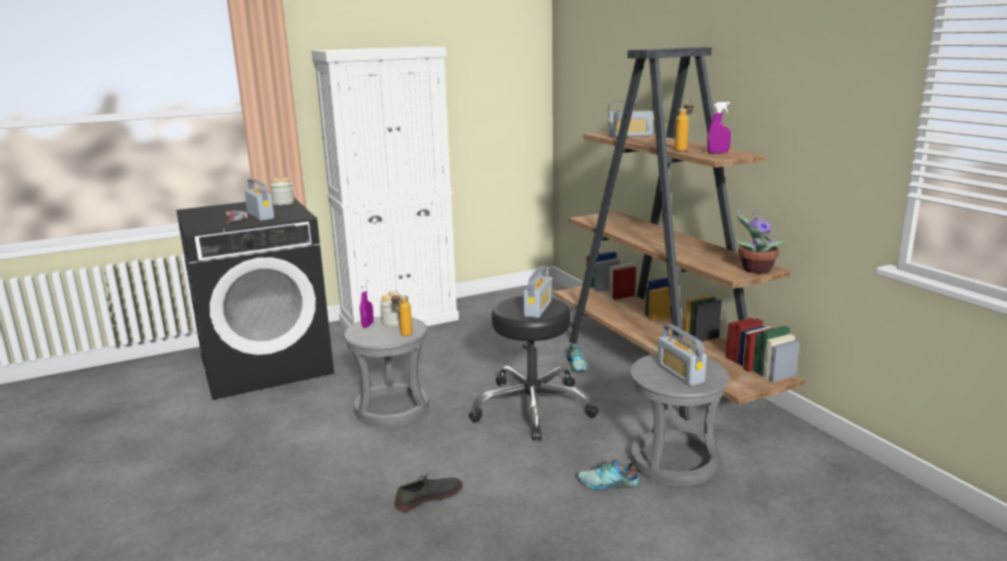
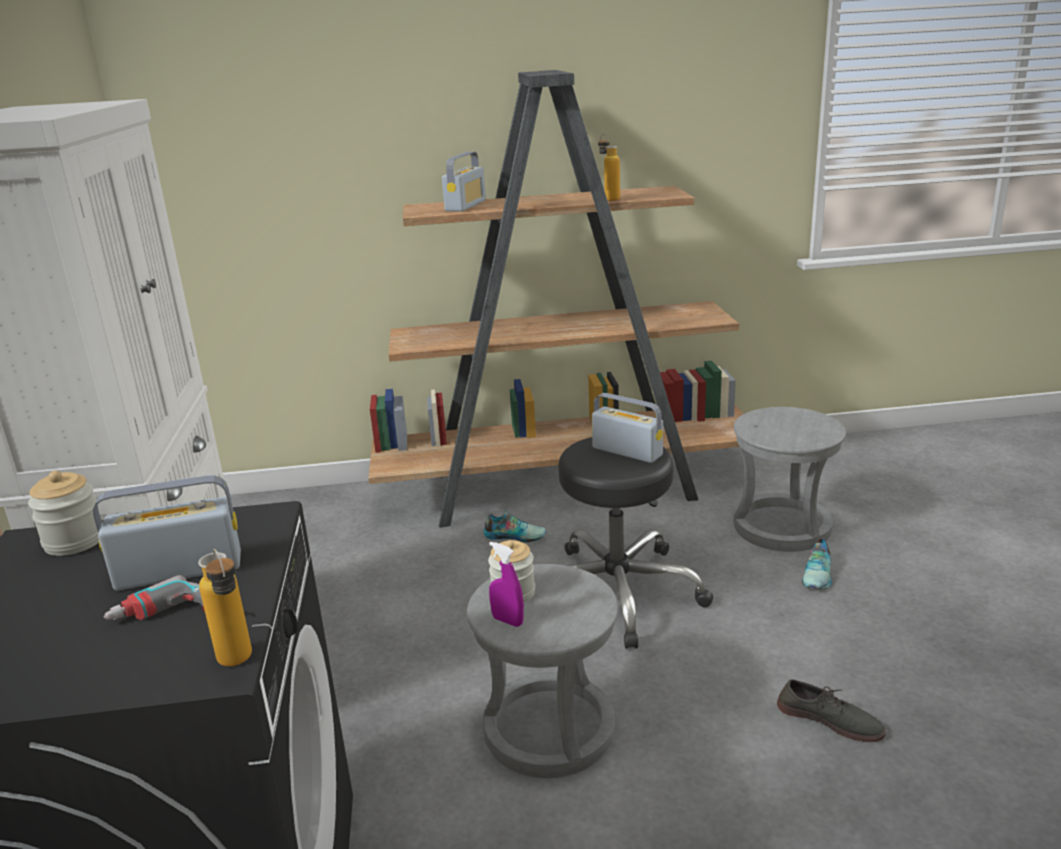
camera: 70 degrees left, 5 degrees up
(402, 336) = (583, 588): bottle -> bottle (239, 664)
(428, 497) = (829, 719): grey shoe -> grey shoe turned 135 degrees clockwise
(680, 373) = (795, 427): radio -> none
(718, 153) = (646, 193): purple spray bottle -> none
(754, 269) = (702, 310): potted plant -> none

